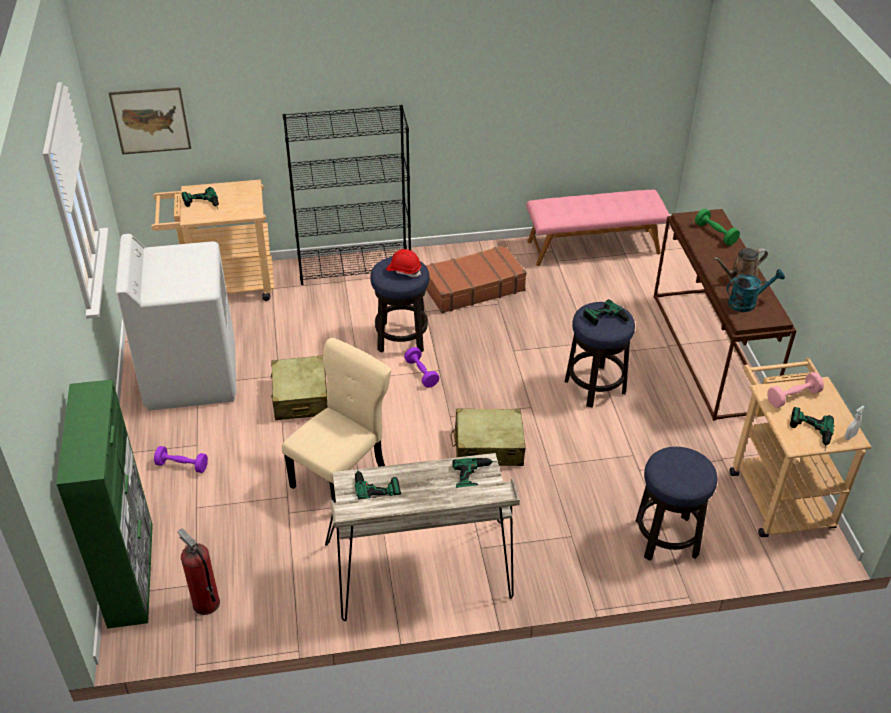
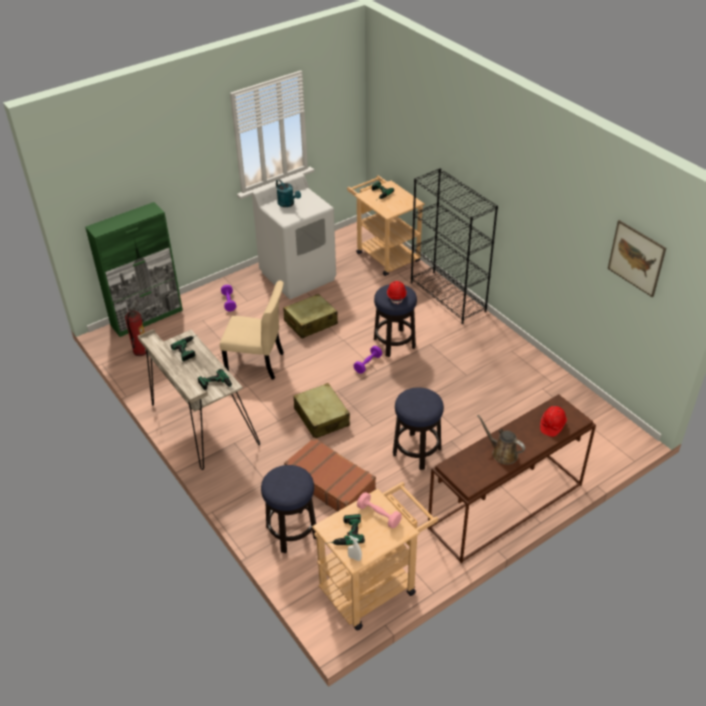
camera: 65 degrees right, 0 degrees up
(151, 120) = (386, 130): picture -> picture (636, 258)
(473, 287) = (473, 357): brown suitcase -> brown suitcase (330, 483)
(593, 246) = (578, 403): pink bench -> none
(609, 320) = (418, 405): power drill -> none
(715, 234) = (552, 425): green dumbbell -> red hard hat
(747, 302) = (475, 464): turquoise watering can -> turquoise watering can (288, 204)

